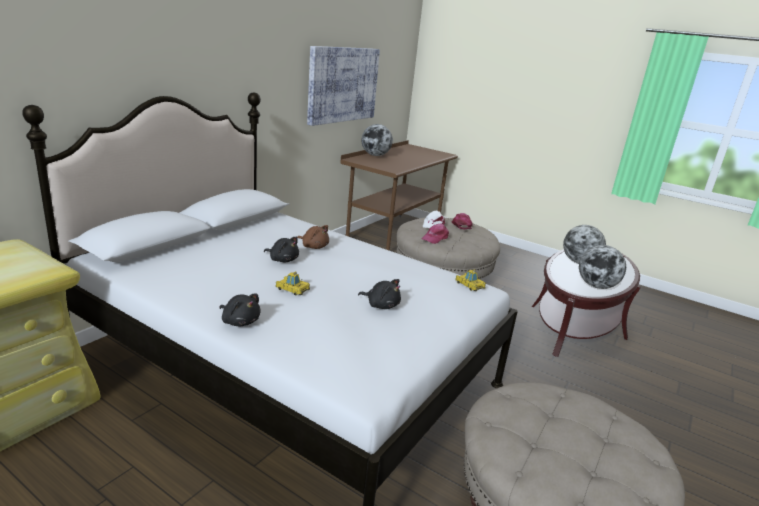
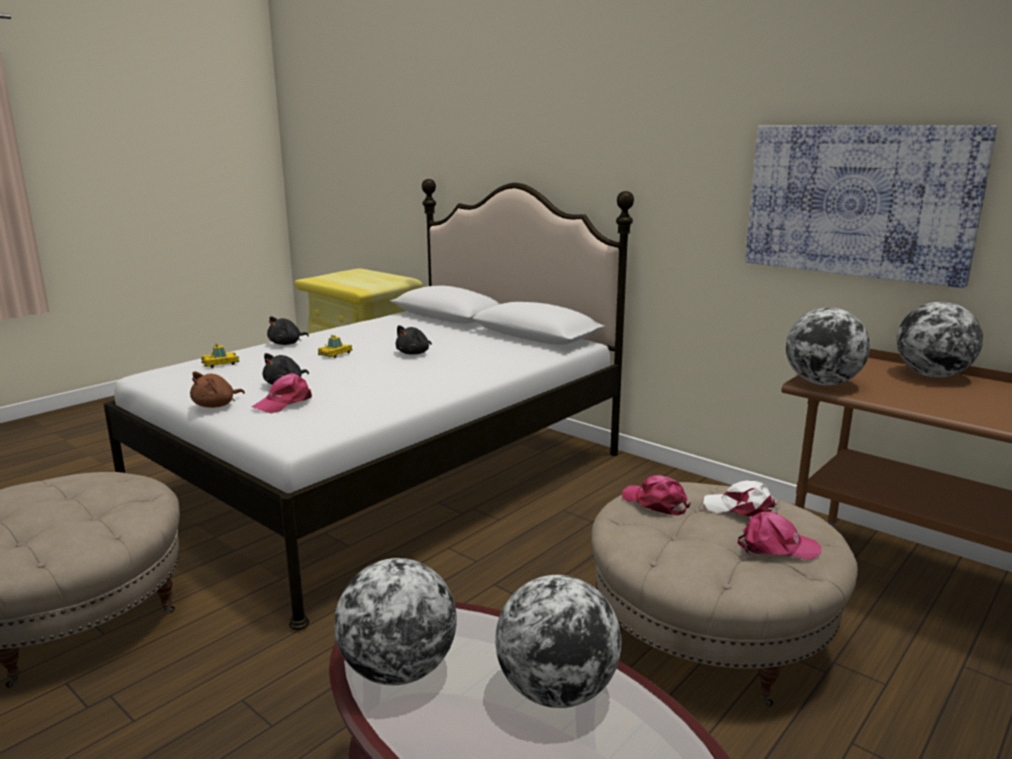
camera: 100 degrees right, 5 degrees down
(314, 246) = (452, 363): brown plush toy -> brown plush toy (216, 405)
(393, 169) = (821, 383): none -> globe
(426, 299) = (284, 403): none -> pink cap
(469, 285) = (313, 430): toy car -> toy car (220, 364)

